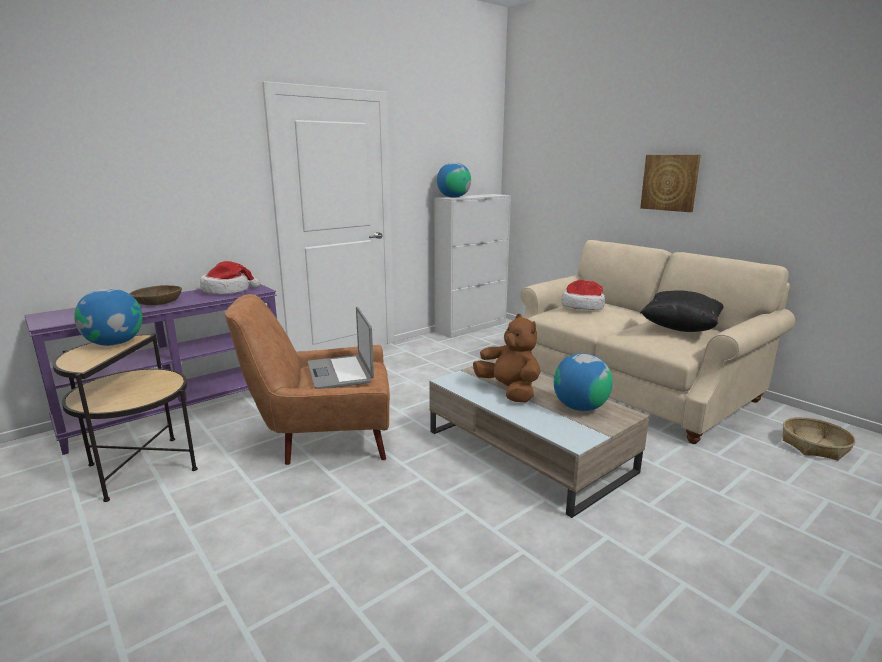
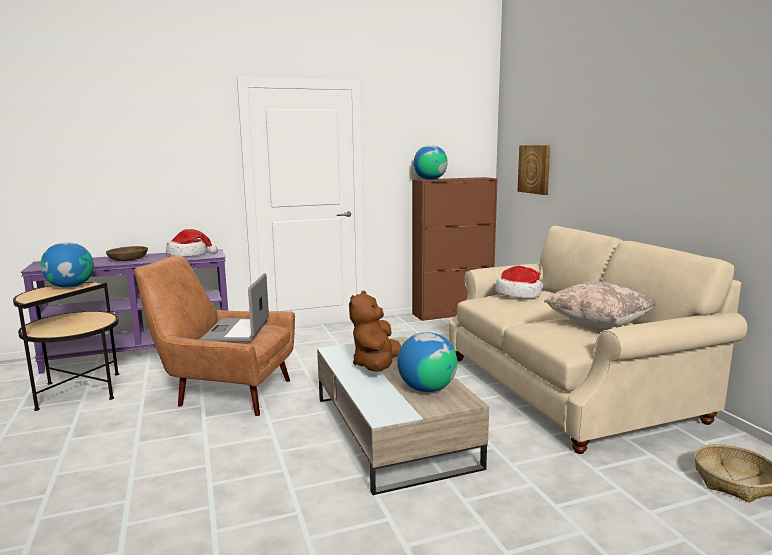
camera: 20 degrees right, 5 degrees down
(471, 327) = (453, 313): white cabinet -> brown cabinet
(509, 391) = (376, 366): brown plush toy -> brown plush toy turned 150 degrees counterclockwise
(670, 182) = (631, 164): picture -> picture (535, 169)
(680, 328) = (598, 324): black pillow -> beige pillow

